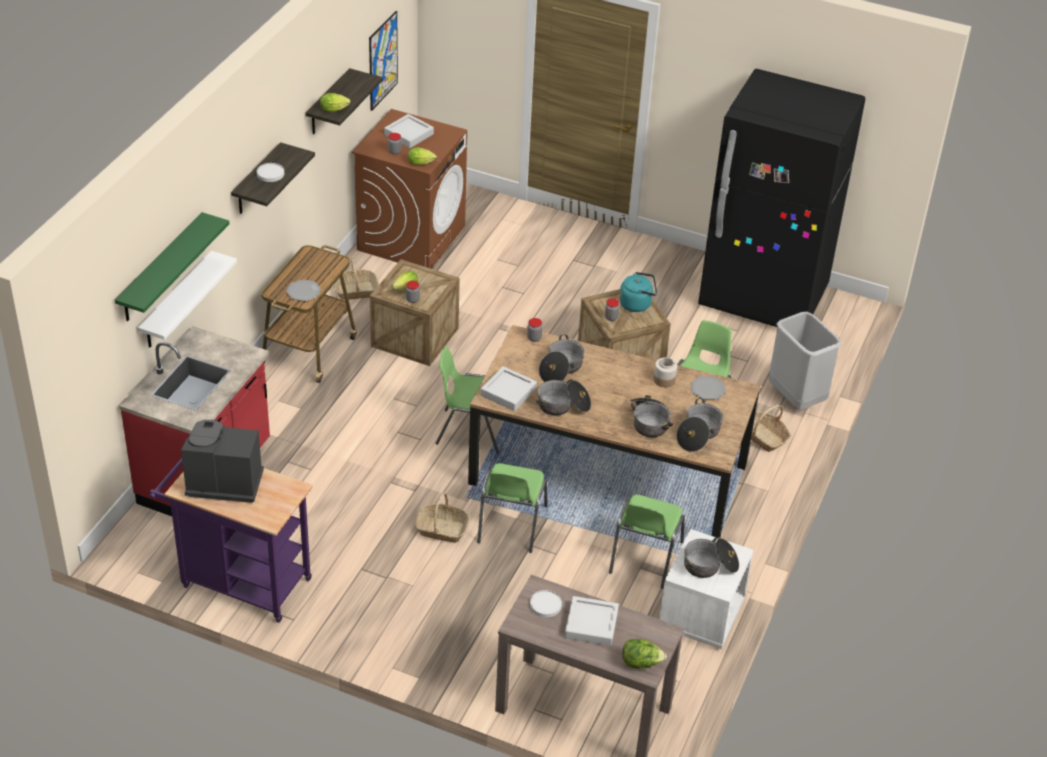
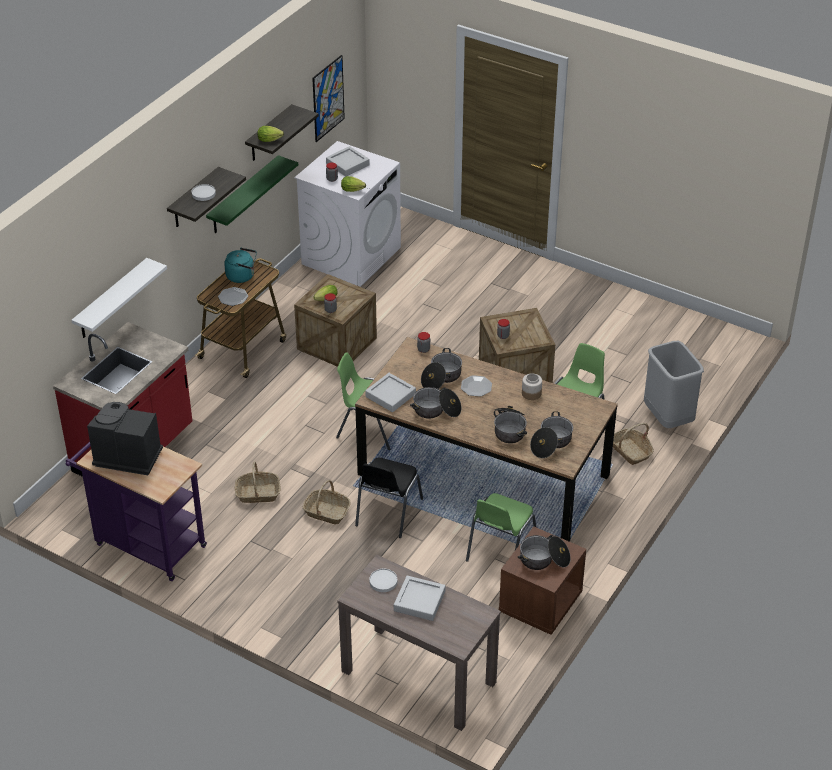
camera: 10 degrees right, 0 degrees up
(161, 269) = (94, 271): green shelf -> green shelf (243, 196)
(355, 291) = (293, 300): basket -> basket (258, 493)
(411, 237) = (351, 255): brown washing machine -> white washing machine
(510, 525) = (387, 513): green chair -> black chair
(637, 304) = (529, 325): turquoise kettle -> turquoise kettle (242, 276)
(641, 663) = (455, 638): lettuce -> none
(701, 615) = (540, 604): white nightstand -> brown nightstand
(708, 389) = (569, 404): plate -> plate (476, 387)
(763, 298) = (657, 327): black fridge -> none

